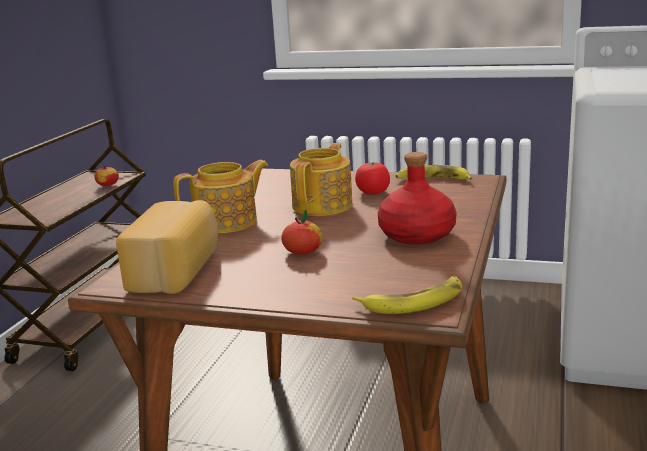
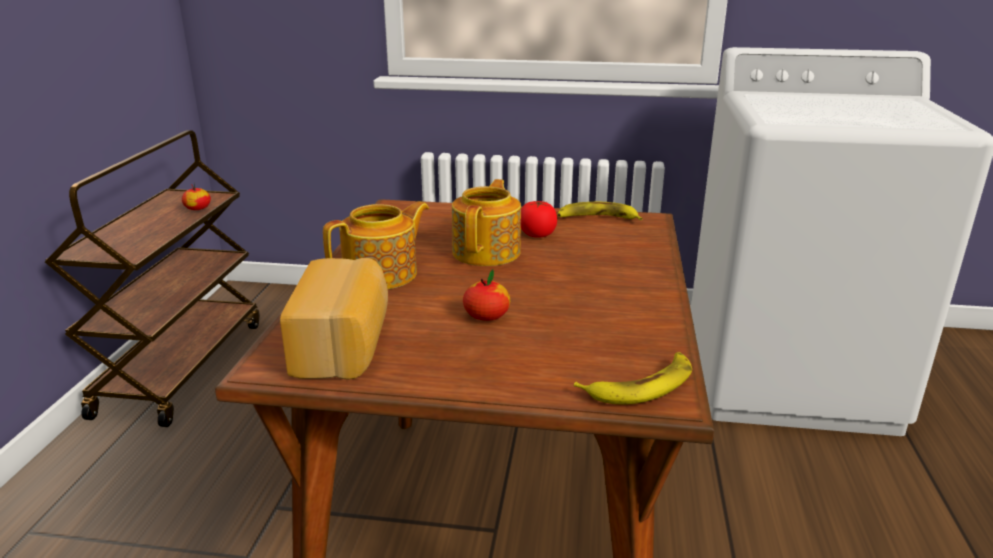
camera: 10 degrees left, 5 degrees up
(418, 235) = (609, 293): red bottle -> none

